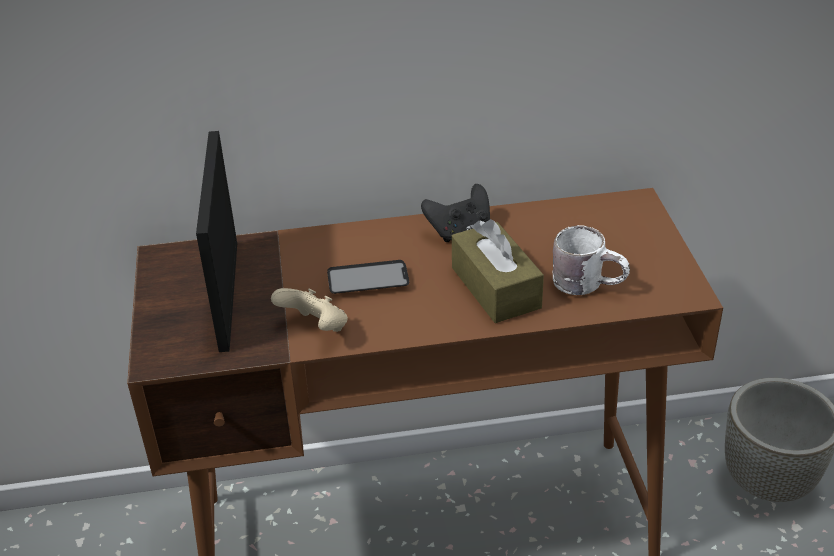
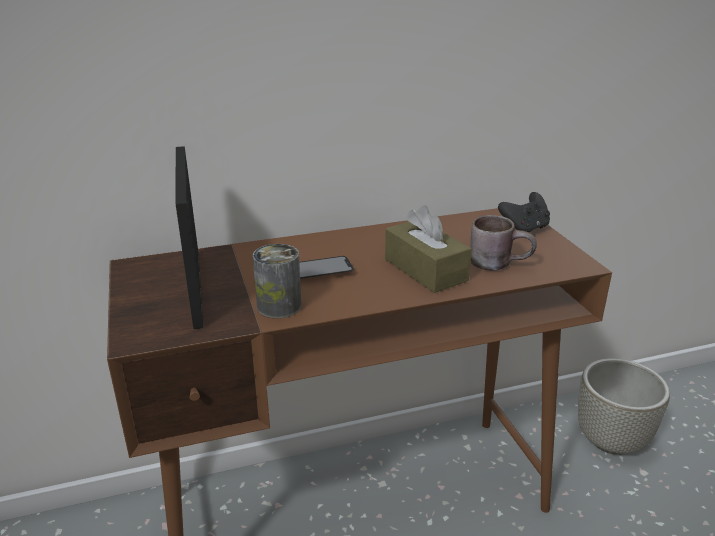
camera: 10 degrees left, 10 degrees down
(315, 328) = (279, 306): beige game controller -> can
(459, 231) = (383, 236): black game controller -> black game controller (524, 229)
(588, 282) = (498, 262): white mug -> brown mug

